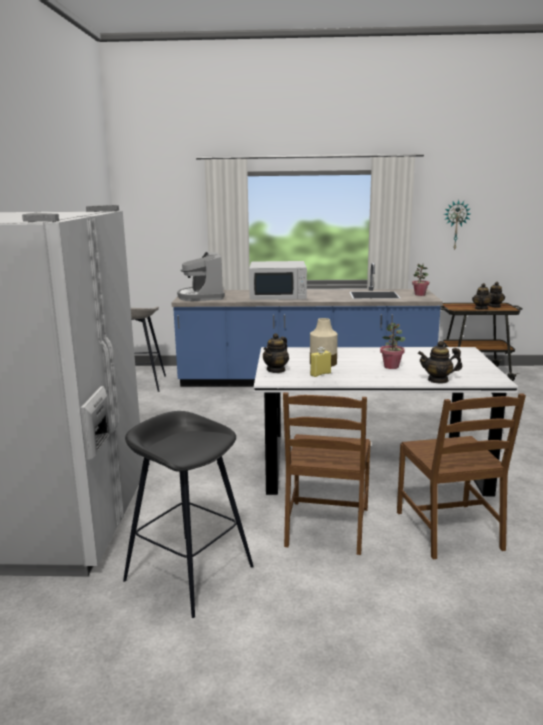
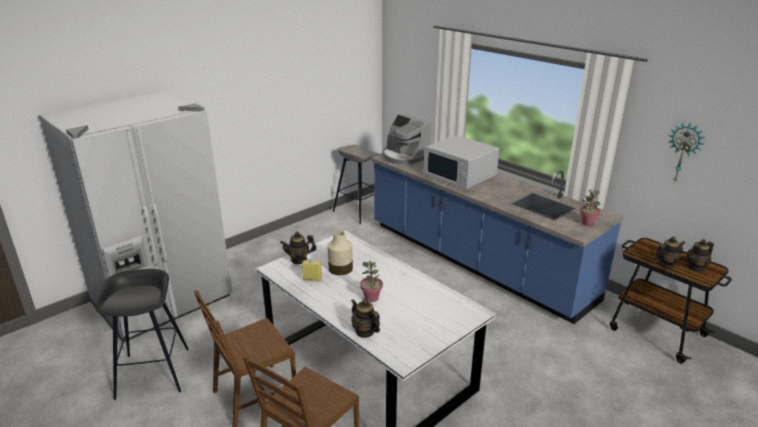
camera: 45 degrees right, 10 degrees up
(202, 297) = (404, 157): coffee machine -> coffee machine turned 75 degrees counterclockwise

